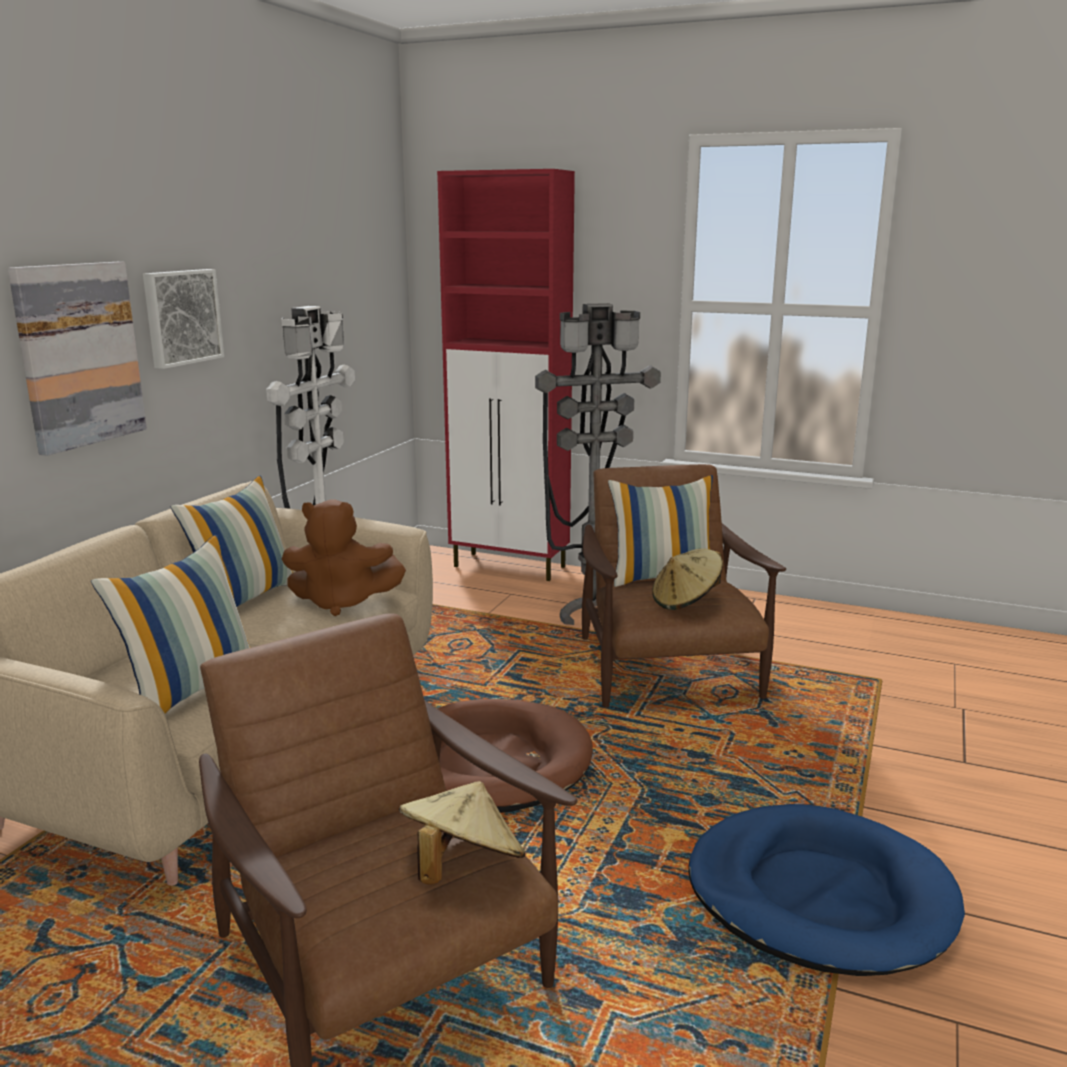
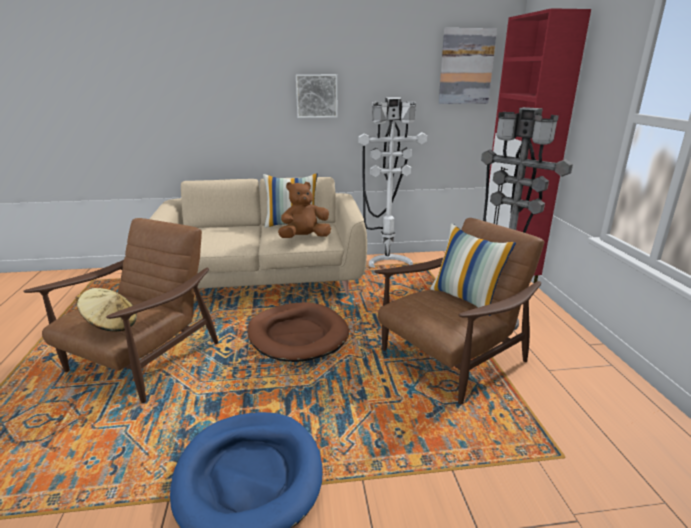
camera: 60 degrees right, 5 degrees up
(79, 355) = (257, 106): picture -> picture (466, 67)
(192, 688) = (207, 241): pillow -> none
(342, 602) = (304, 238): brown plush toy -> brown plush toy turned 90 degrees clockwise
(686, 601) = (431, 312): beige hat -> none

